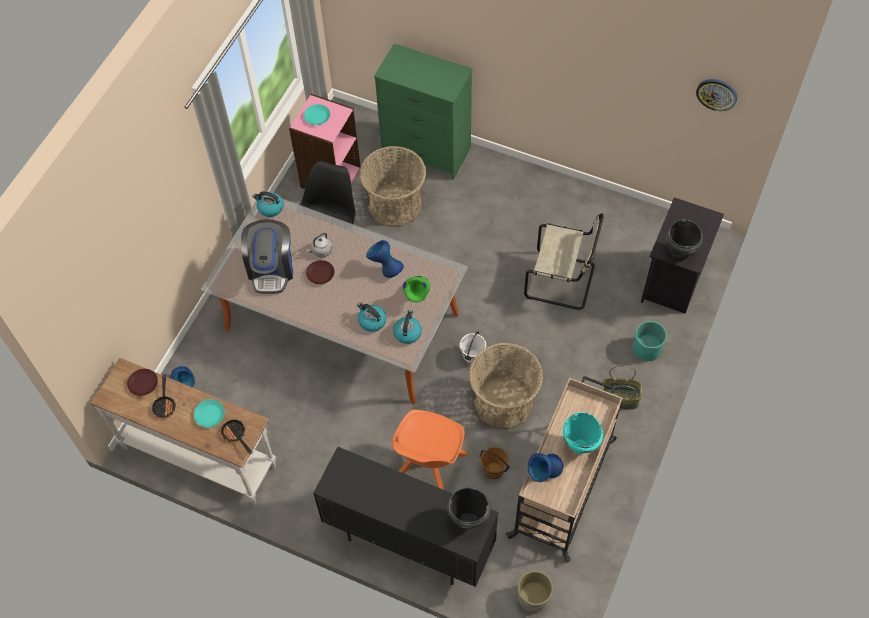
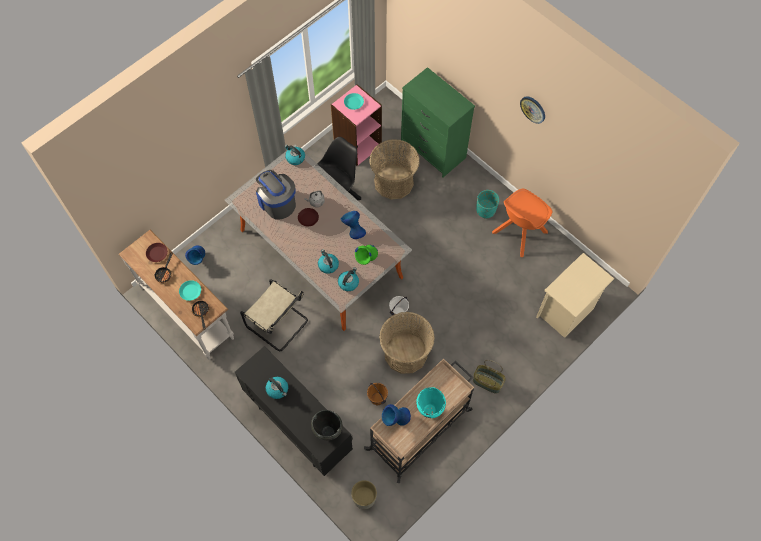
camera: 20 degrees right, 5 degrees up
(271, 269) = (277, 202): coffee machine -> coffee machine turned 120 degrees clockwise
(380, 493) = (278, 389): none -> kettle
(428, 470) = (333, 381): orange chair -> orange chair (518, 233)
(562, 281) = (486, 281): beige chair -> beige chair (279, 324)
(646, 349) = (524, 353): turquoise planter -> turquoise planter (485, 210)
(673, 284) = (566, 312): black nightstand -> beige nightstand
(679, 255) = (566, 297): black cooking pot -> none
(716, 94) = (634, 191): wall clock -> wall clock (533, 109)

